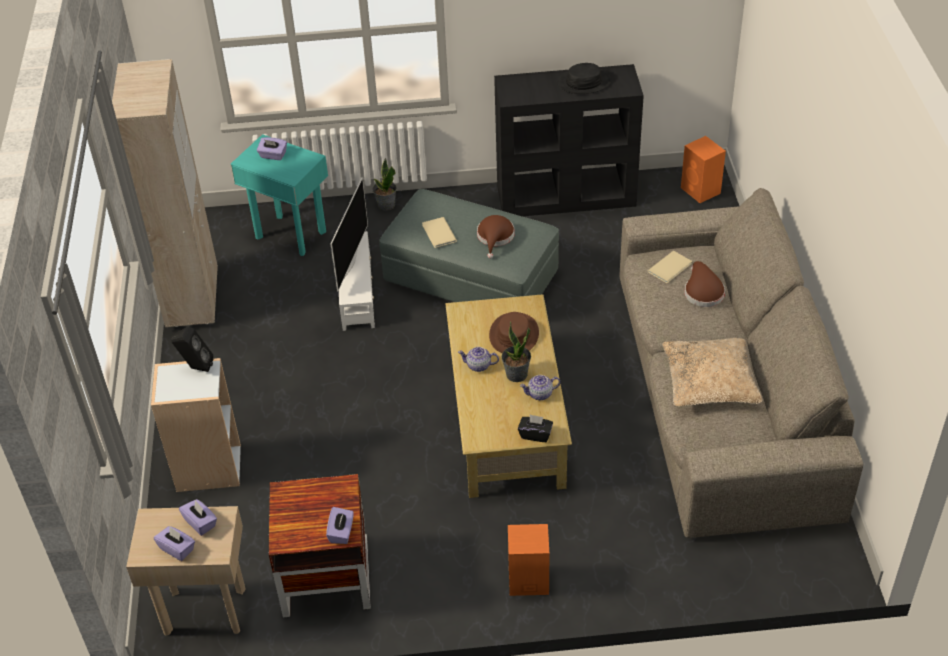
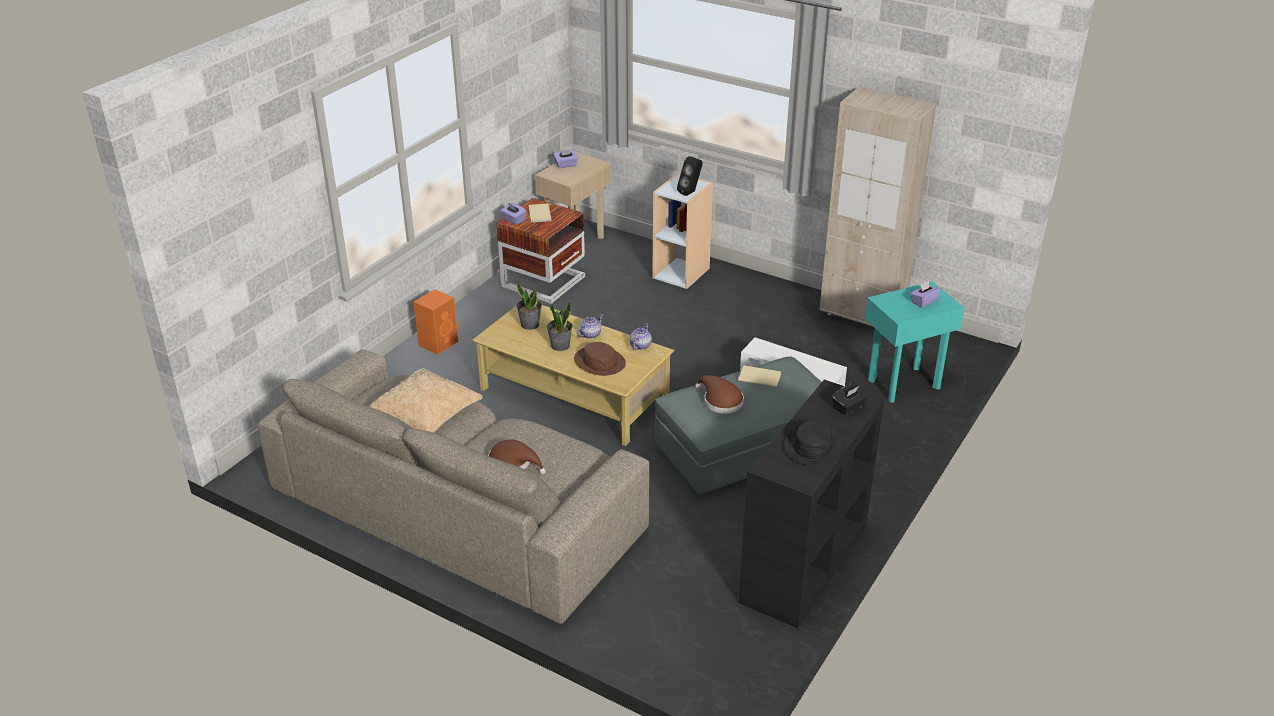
camera: 125 degrees right, 10 degrees down
(200, 523) = (574, 175): purple tissue box -> none
(349, 263) = (800, 359): television -> none
(386, 205) = (898, 447): potted plant -> potted plant (530, 324)
(535, 434) = (498, 329): black tissue box -> black tissue box (849, 407)
(540, 394) = (529, 346): teapot -> teapot (640, 346)
(671, 267) = (561, 463): beige book -> beige book (539, 214)
(701, 191) = (713, 668): orange speaker -> none

